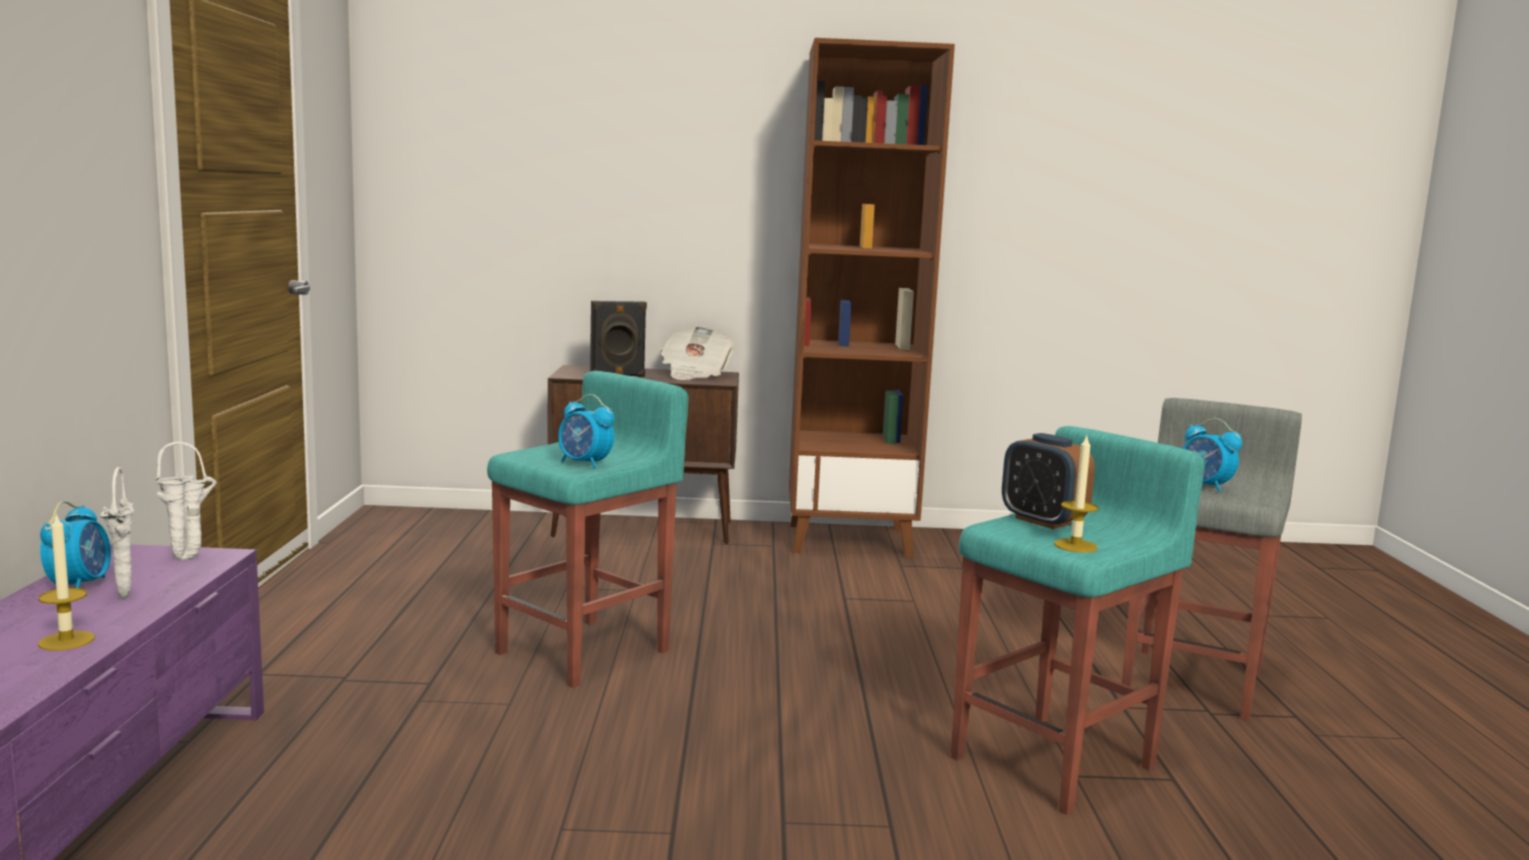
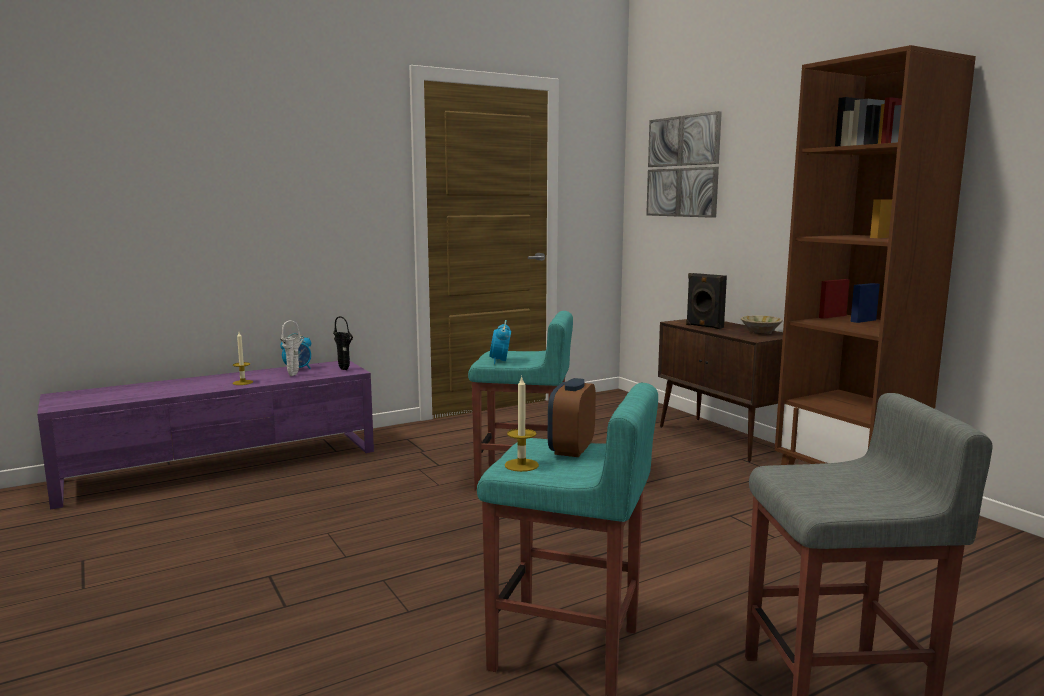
camera: 60 degrees right, 0 degrees up
(190, 558) = (345, 370): white vase -> black vase
(499, 139) = (683, 166): none -> picture
(695, 374) = (760, 332): newspaper -> beige bowl
(1205, 487) = (827, 483): alarm clock -> none

